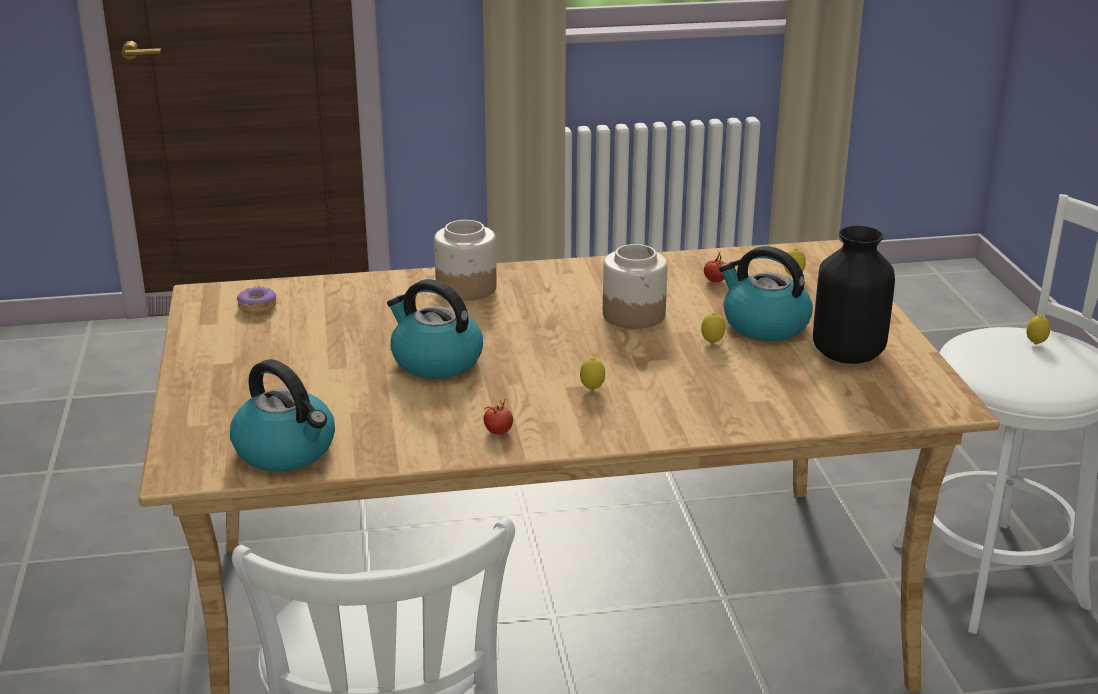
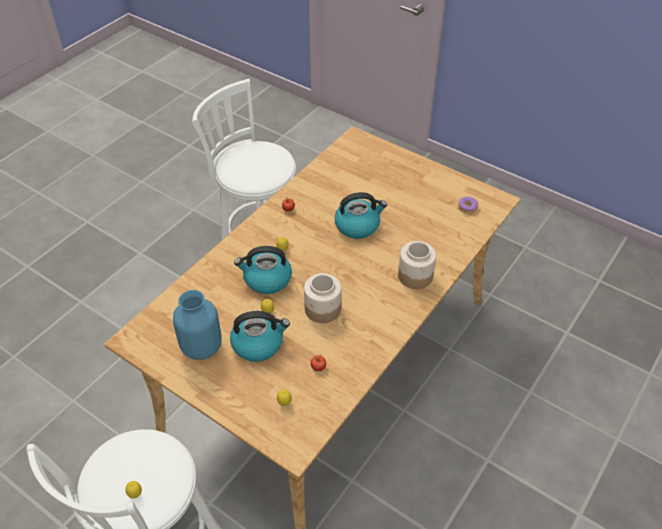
camera: 135 degrees right, 20 degrees up
(287, 451) = (340, 161): kettle -> kettle (266, 279)
(848, 353) = (201, 348): black vase -> blue vase

